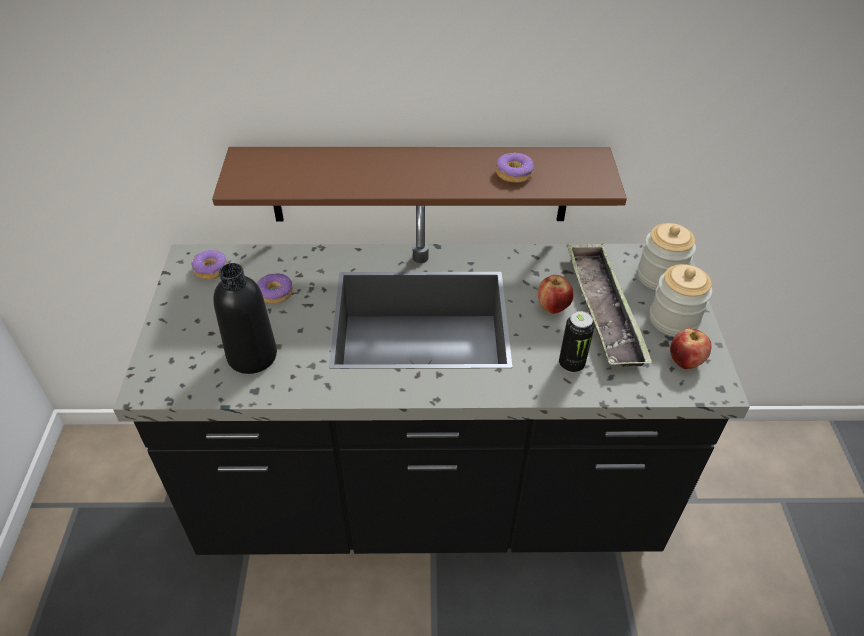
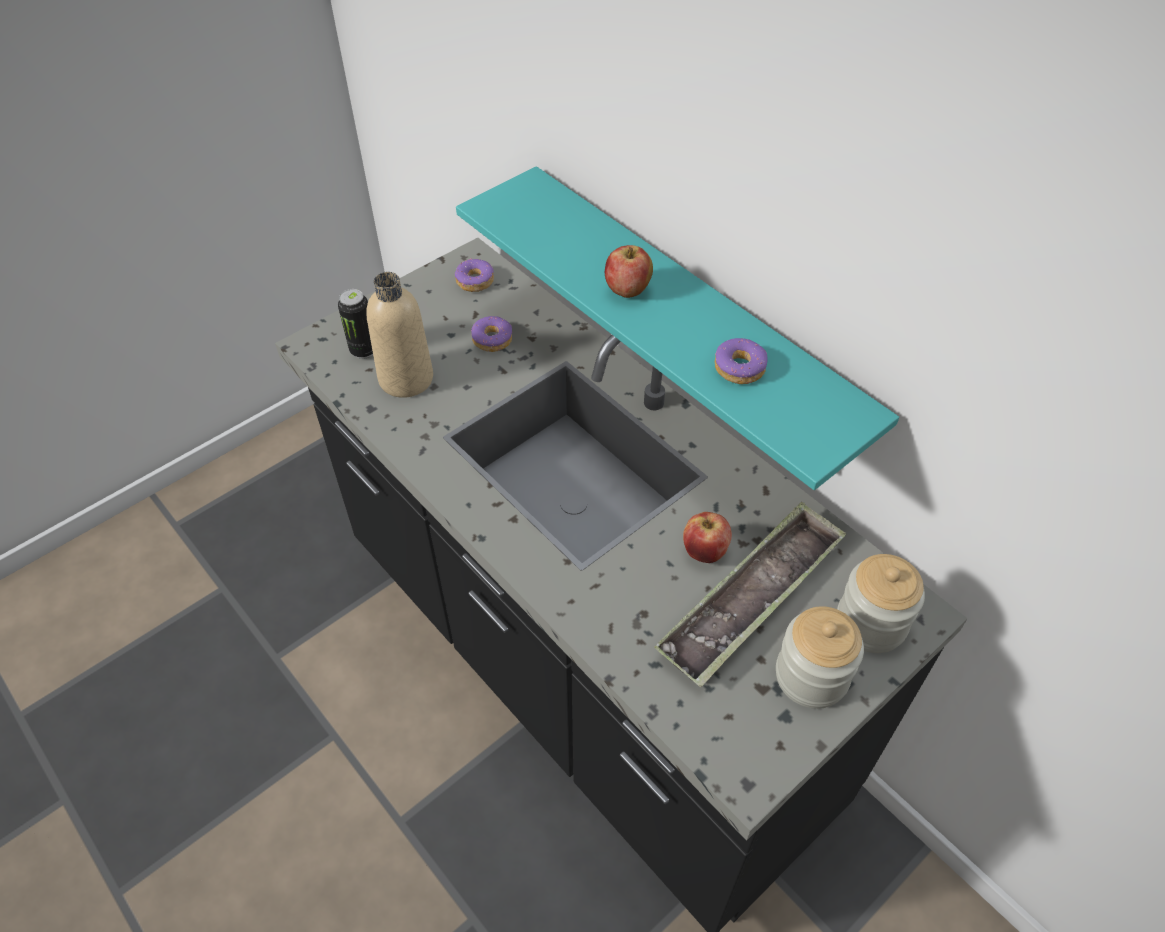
camera: 50 degrees right, 5 degrees up
(252, 356) = (406, 378): black bottle -> beige bottle
(420, 184) = (691, 321): brown shelf -> turquoise shelf
(571, 364) = (637, 618): can -> can (364, 350)
(685, 362) = (753, 724): apple -> apple (627, 290)

